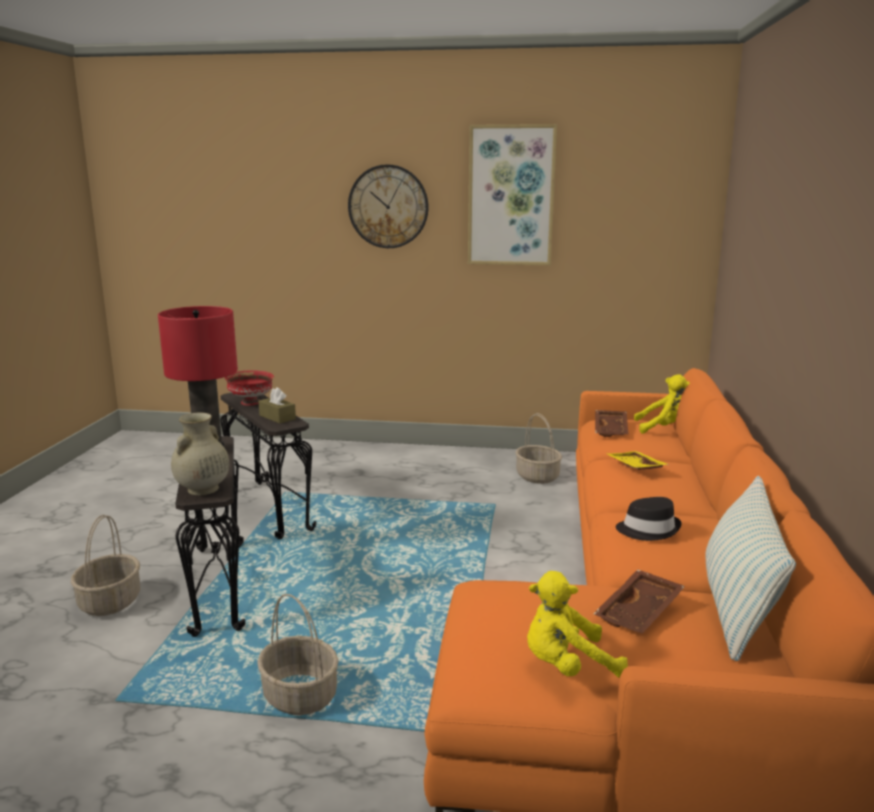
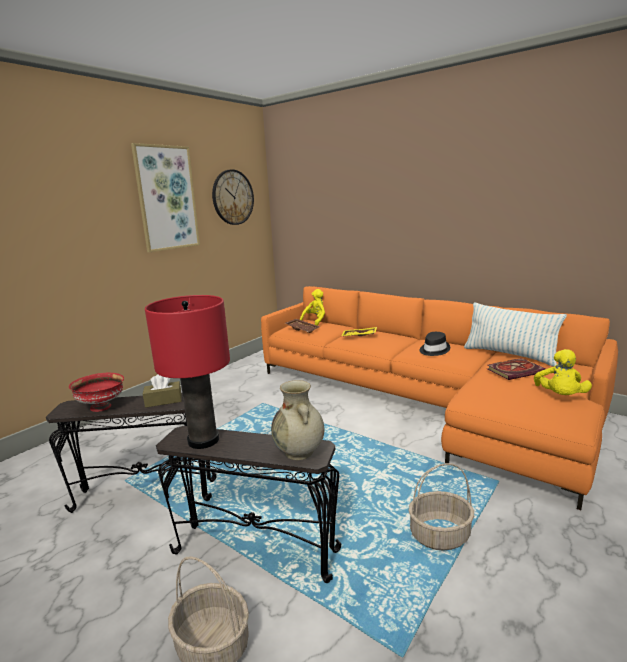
camera: 60 degrees left, 0 degrees up
(388, 206) = (75, 212): wall clock -> wall clock (232, 197)
(538, 477) = (245, 382): basket -> none
(640, 612) = (515, 370): brown tray -> book

